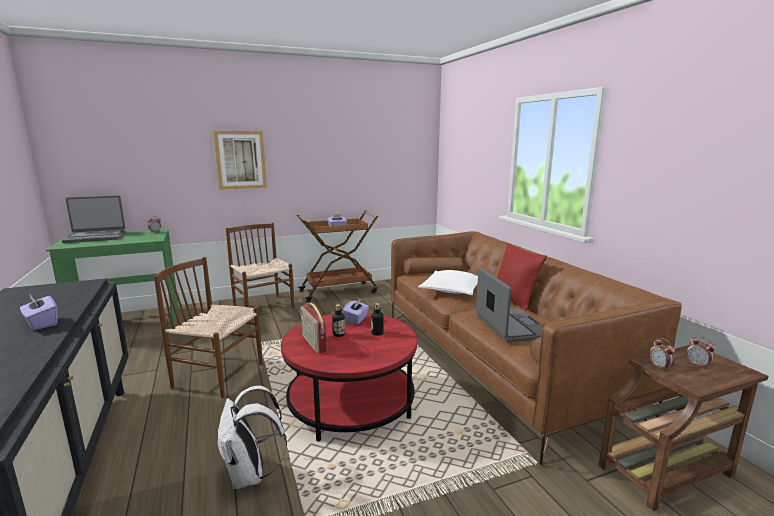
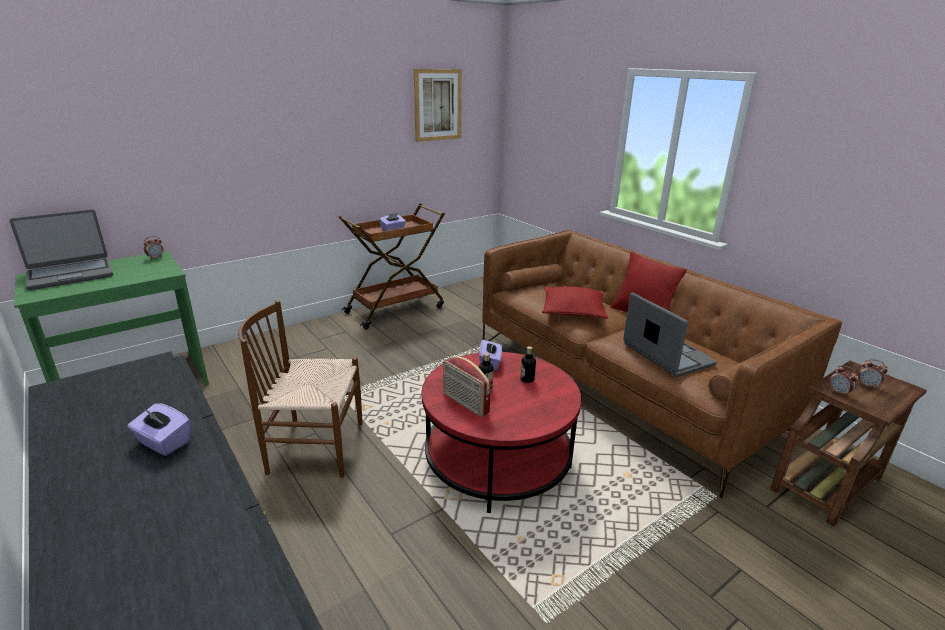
camera: 15 degrees left, 10 degrees up
(240, 160) = (260, 145): picture -> picture (437, 105)
(250, 475) = (438, 568): white backpack -> none
(263, 306) = (310, 340): brown chair -> none
(451, 290) = (573, 310): white pillow -> red pillow

